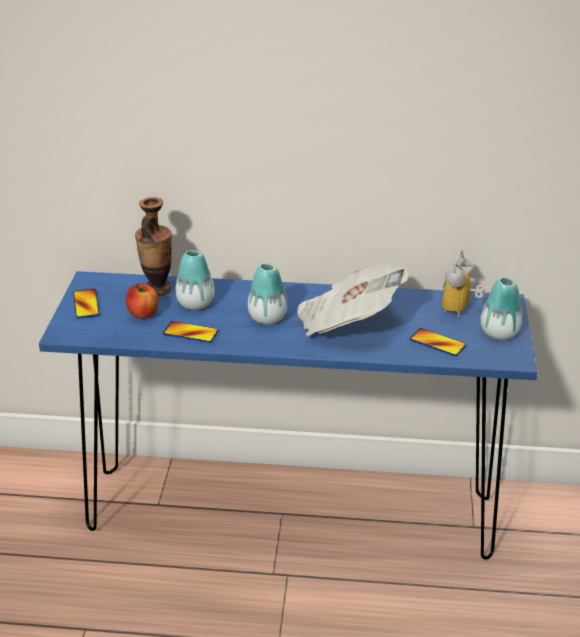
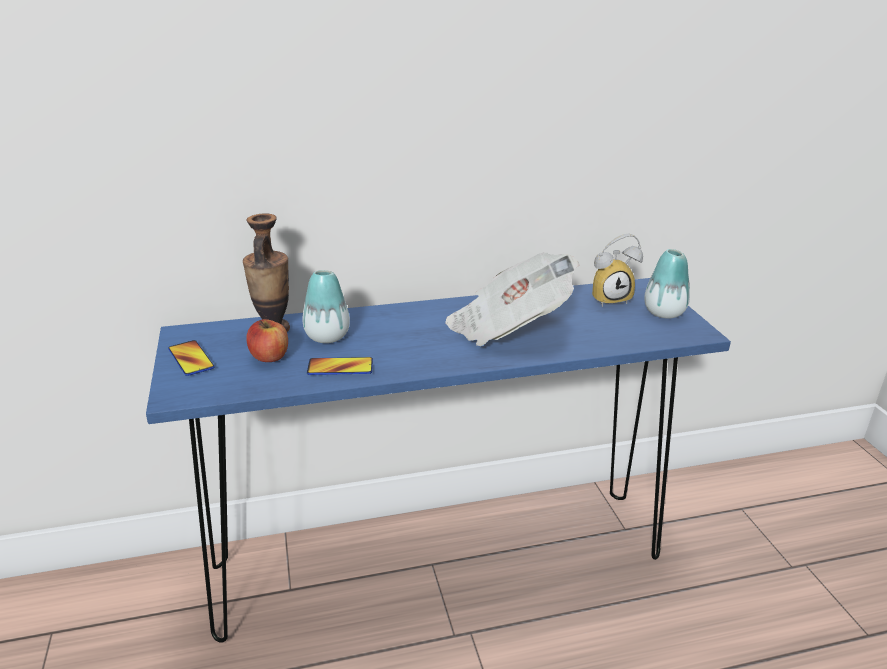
camera: 20 degrees left, 5 degrees down
(267, 318) = (419, 337): vase -> none
(437, 343) = (614, 331): phone -> none
(460, 309) = (610, 298): alarm clock -> alarm clock turned 105 degrees counterclockwise

